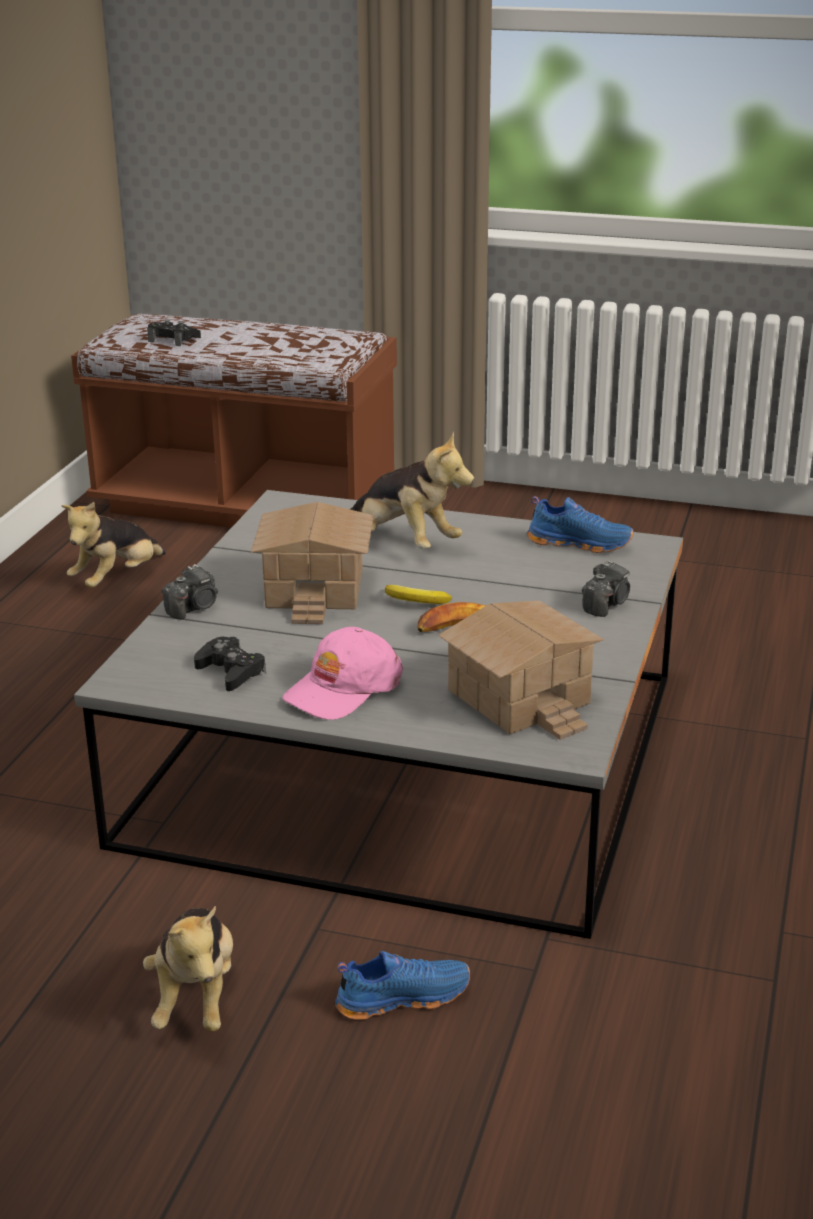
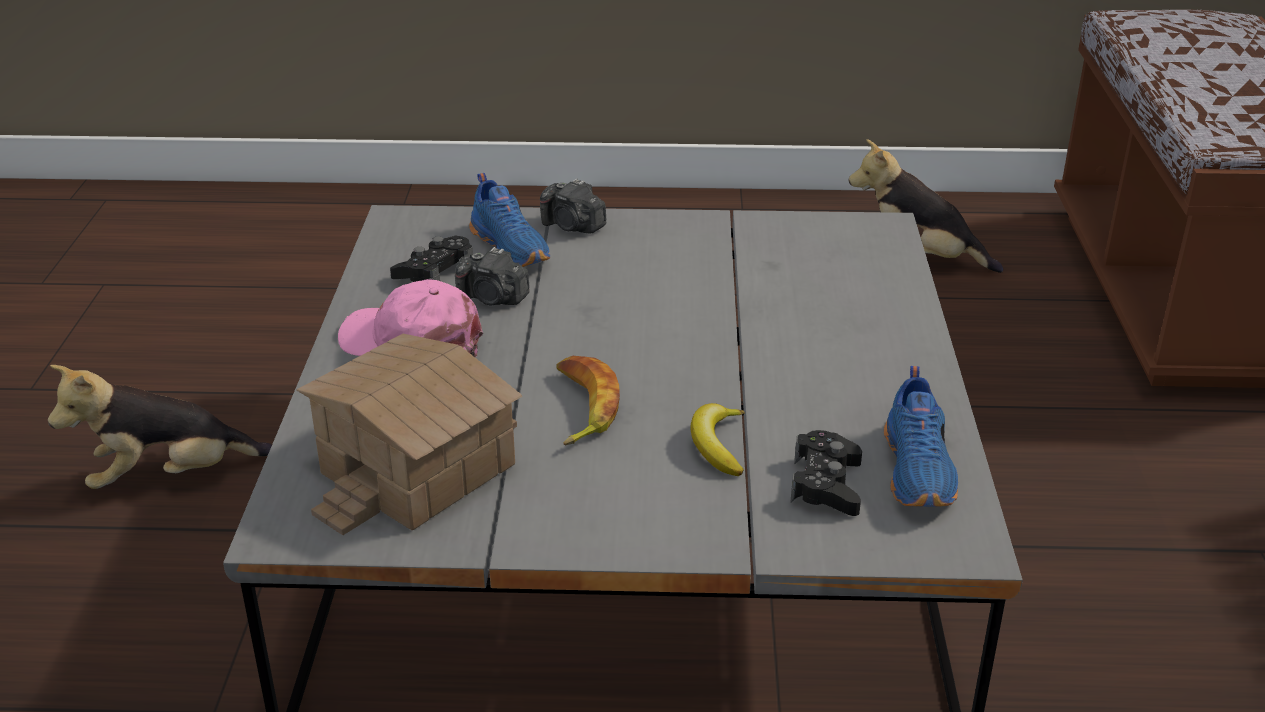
camera: 75 degrees right, 5 degrees up
(173, 340) = (1168, 42): black game controller -> black game controller (826, 484)
(312, 588) = (655, 284): toy house -> none
(402, 997) = (165, 612): blue shoe -> blue shoe (512, 248)
(404, 542) = (822, 325): plush toy -> none
(415, 602) = (651, 357): banana -> banana (718, 445)
(606, 604) = (719, 517): camera -> camera (492, 299)

